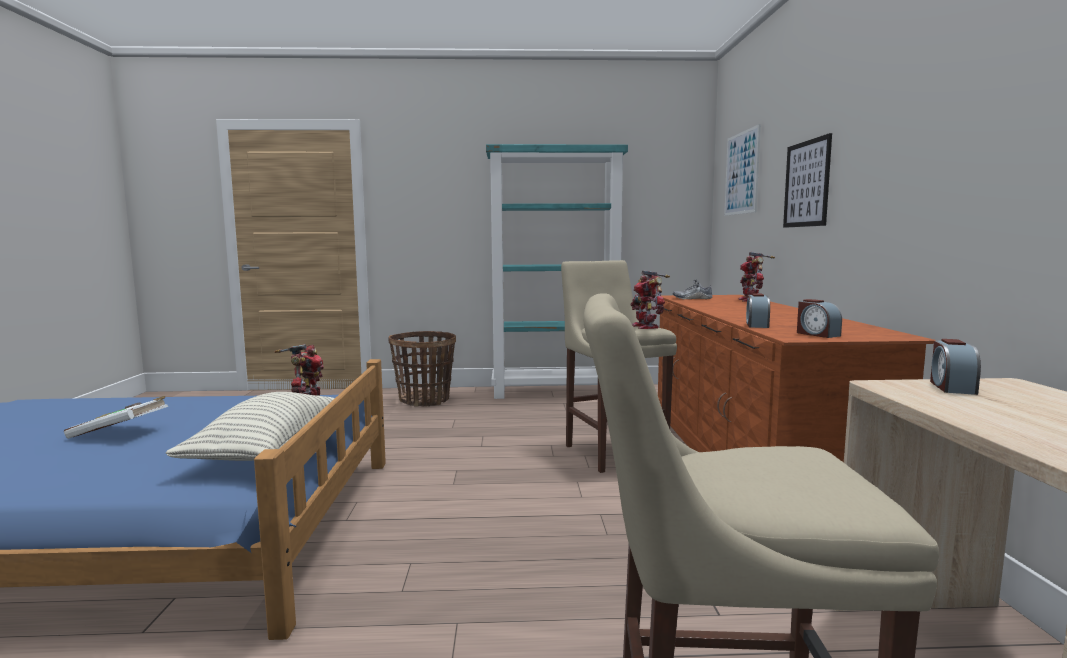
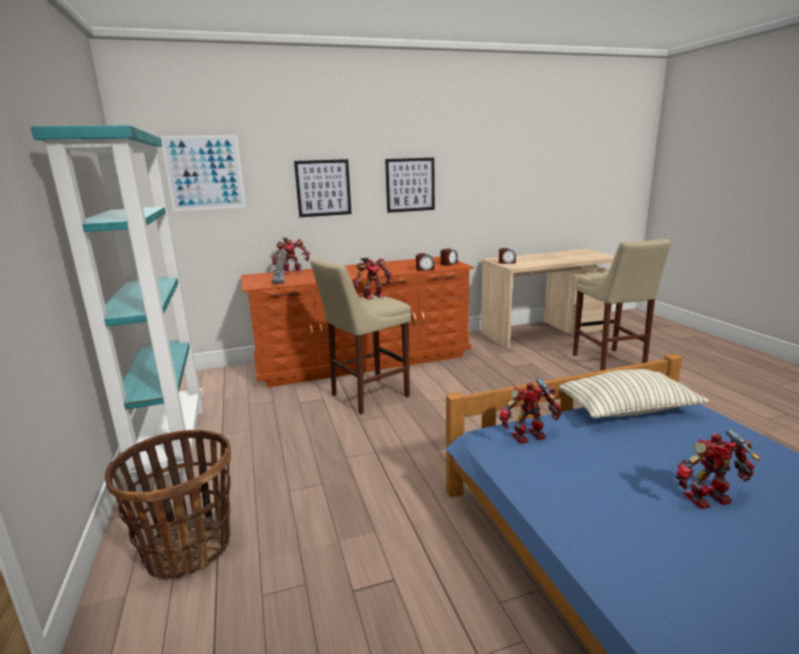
camera: 105 degrees left, 10 degrees up
(120, 433) = (709, 500): white book -> toy robot
(901, 168) = (410, 185): none -> picture

